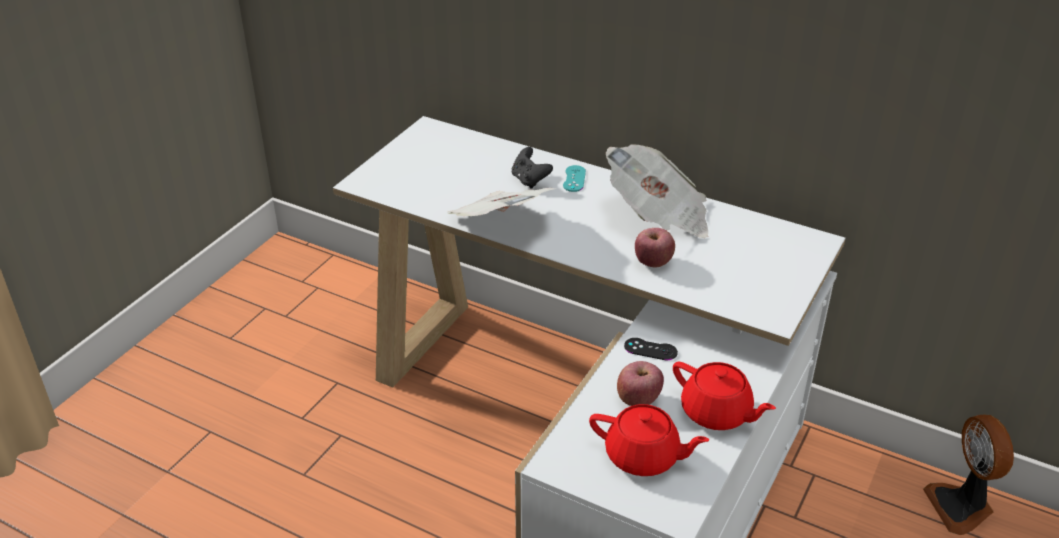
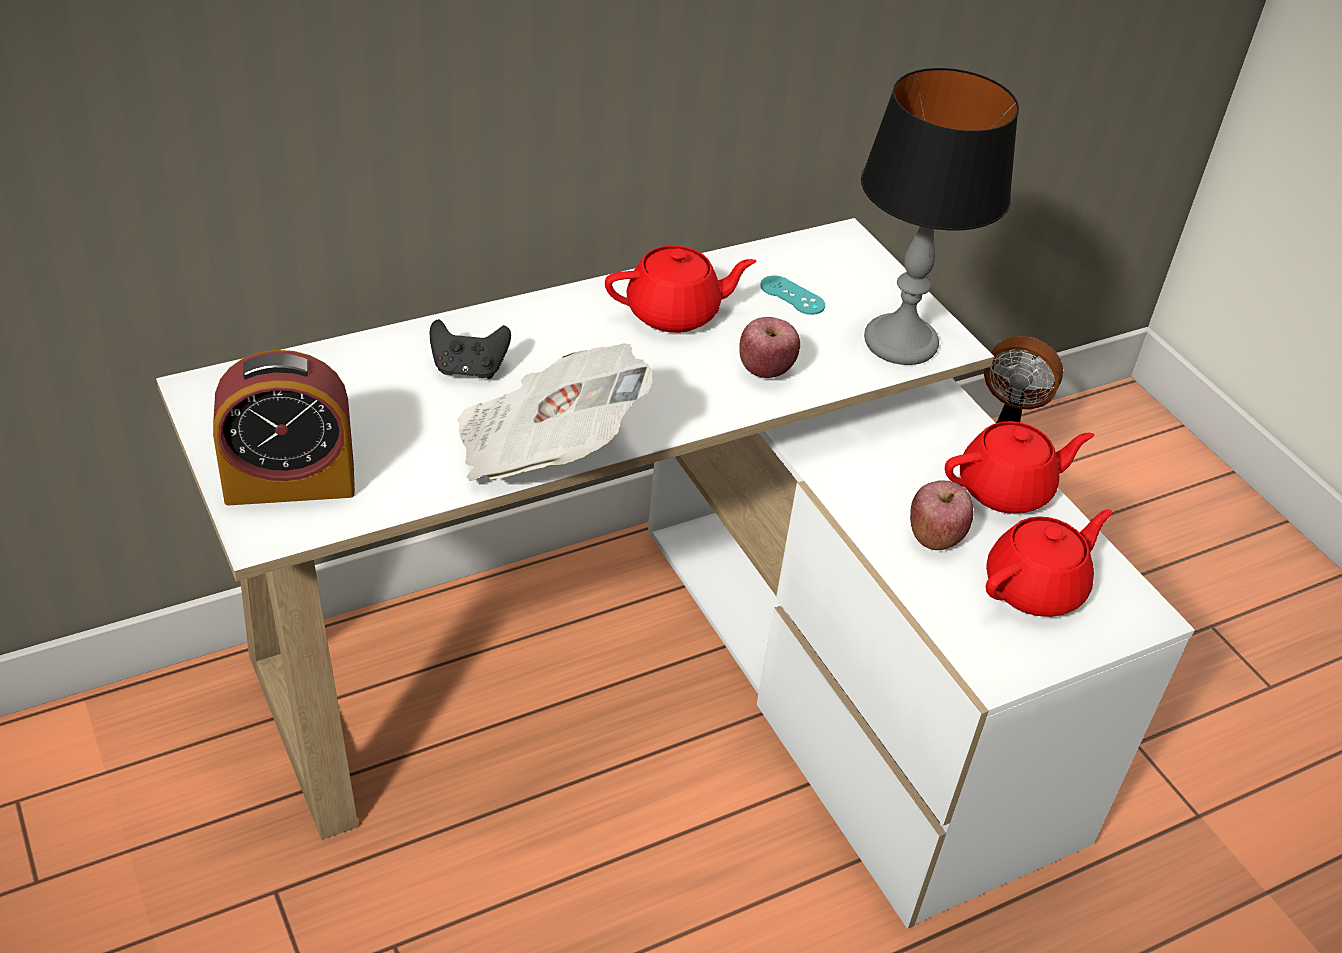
camera: 60 degrees left, 5 degrees up
(397, 174) = (290, 482): none -> alarm clock
(574, 179) = (513, 331): turquoise game controller -> turquoise game controller (792, 295)
(650, 349) = (855, 476): black game controller -> none
(658, 216) = (675, 313): newspaper -> red teapot
(747, 298) = (900, 343): none -> table lamp

